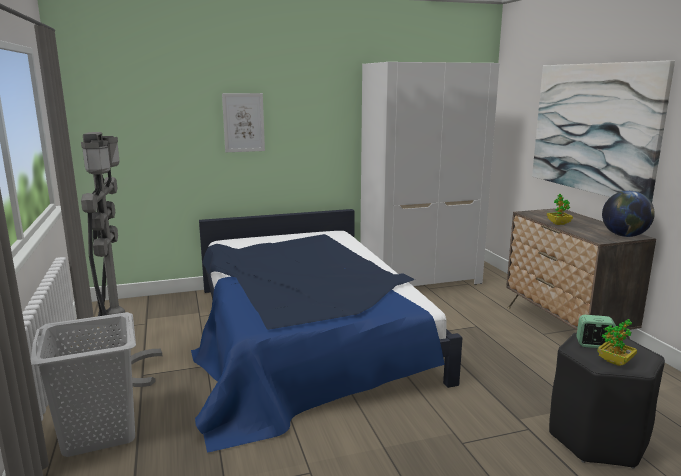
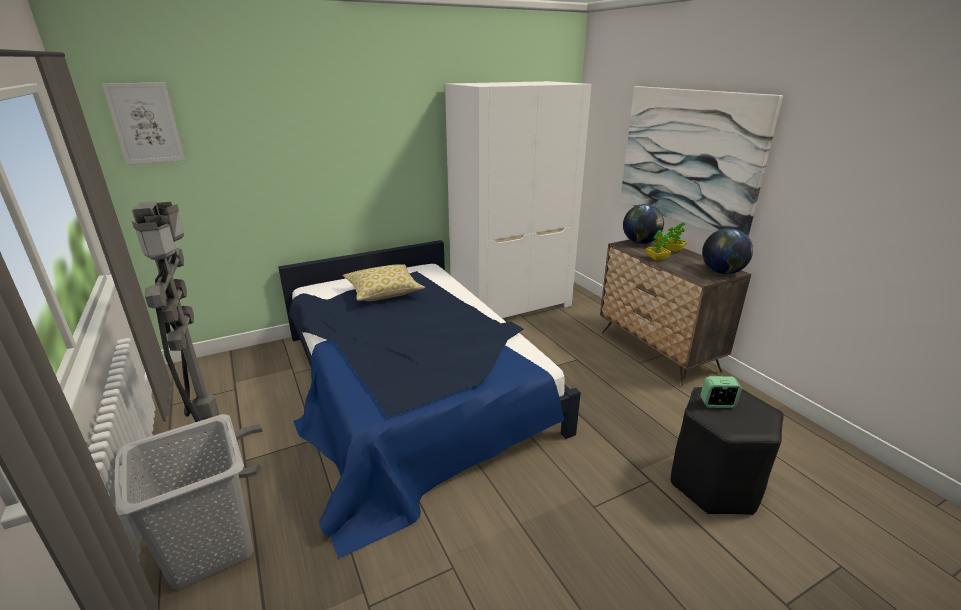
camera: 10 degrees left, 10 degrees up
(243, 122) = (318, 156): picture -> picture (145, 123)
(290, 247) = (384, 292): none -> pillow
(547, 212) = (640, 242): none -> globe
(615, 361) = (742, 424): potted plant -> potted plant (674, 250)

